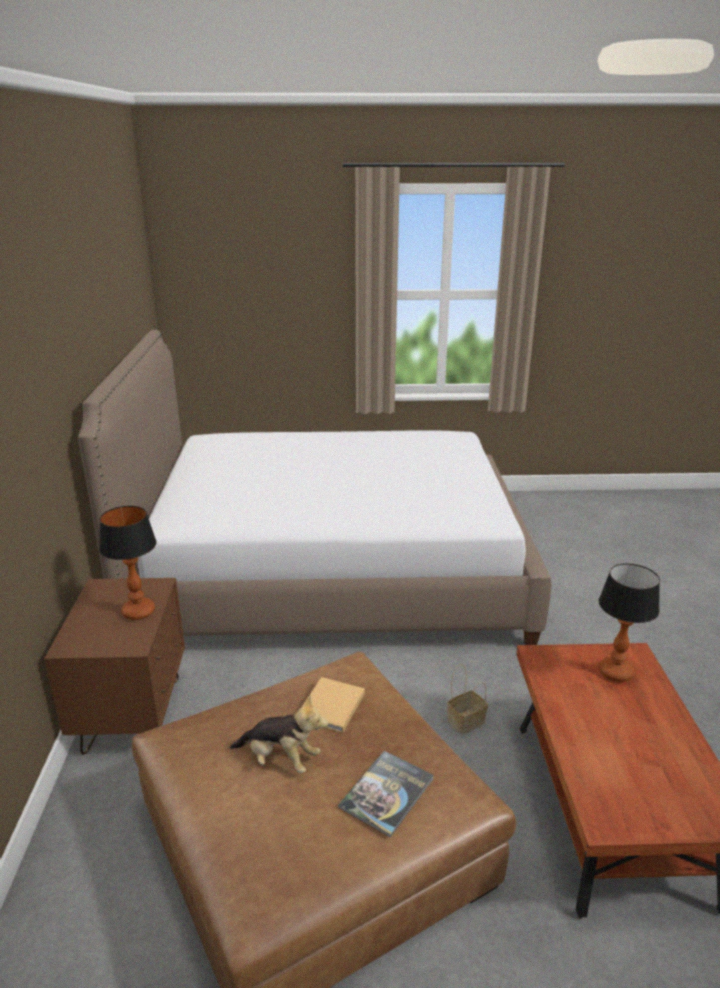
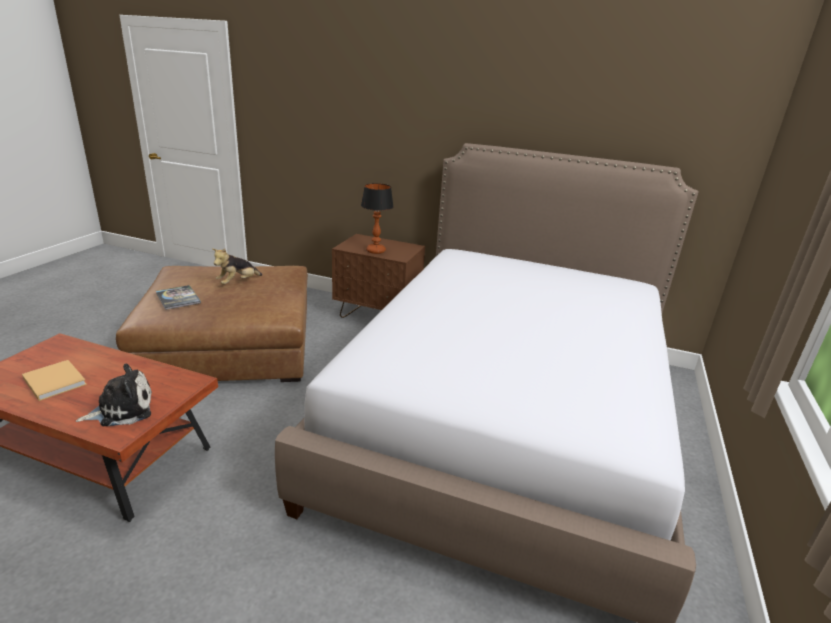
camera: 110 degrees right, 0 degrees up
(330, 708) = (254, 299): beige book -> beige book (54, 381)
(466, 721) = (249, 426): basket -> none
(616, 673) = (122, 409): table lamp -> plush toy

